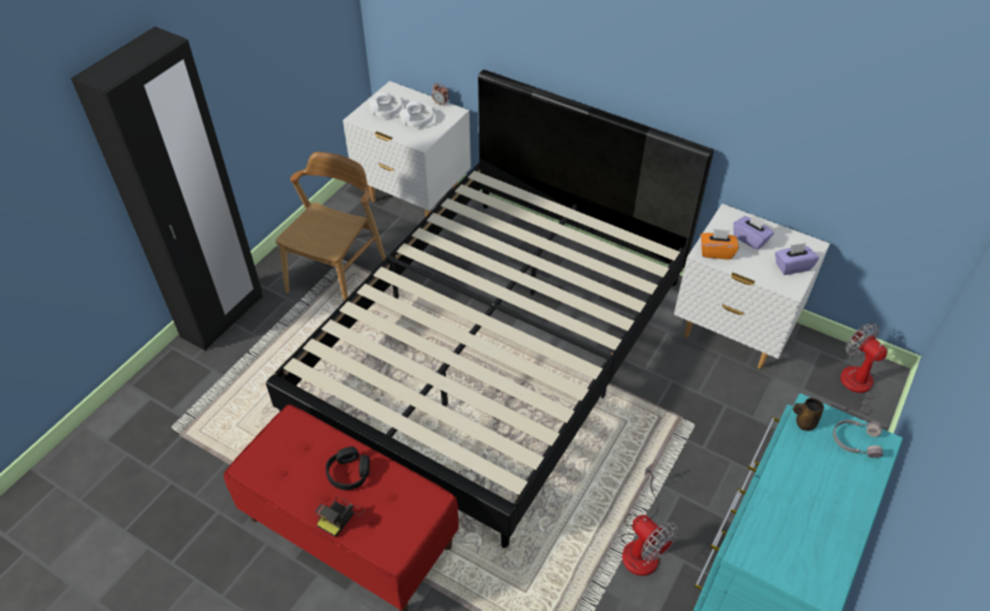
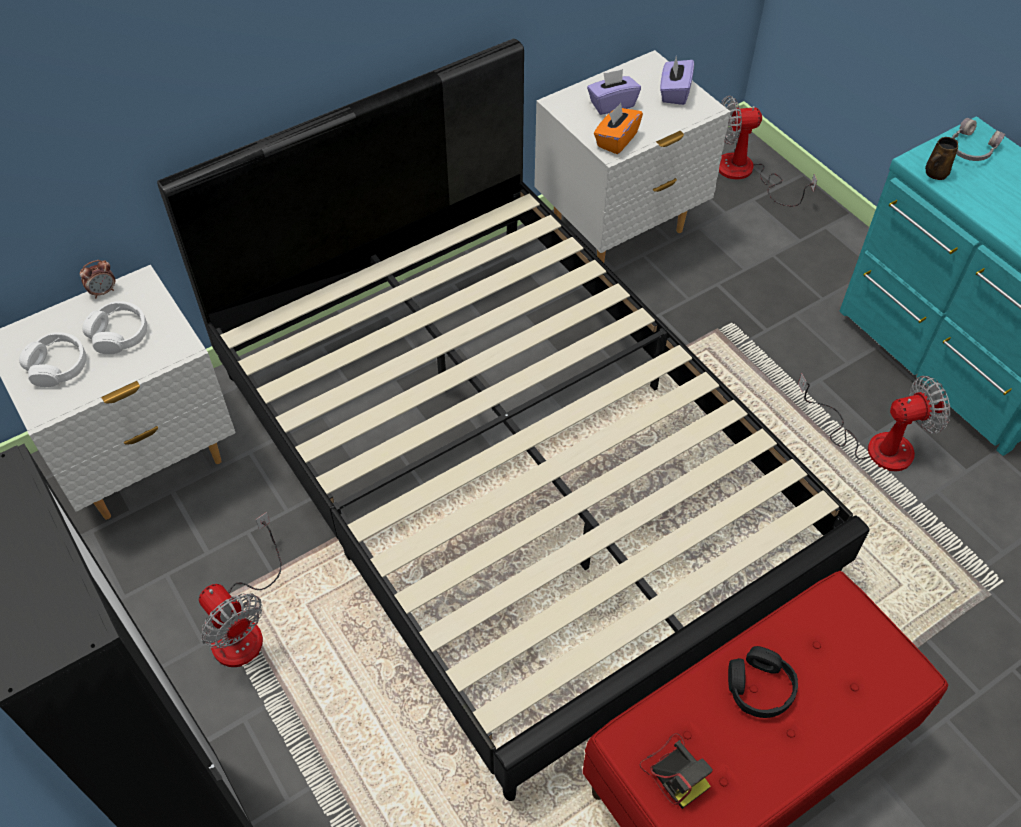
camera: 65 degrees left, 5 degrees up
(338, 276) = (244, 625): brown chair -> fan
(340, 516) = (831, 723): camera -> camera (674, 771)

